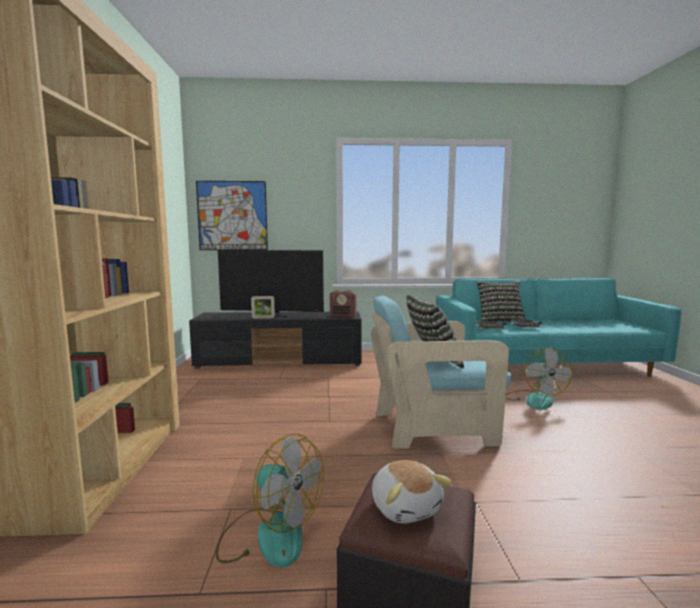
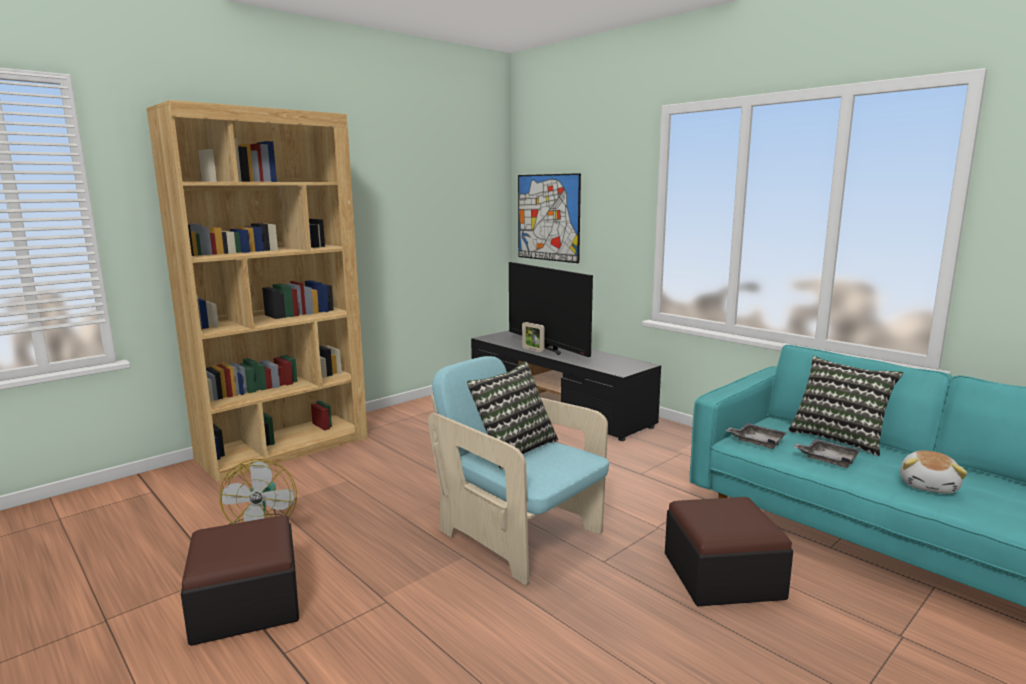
camera: 50 degrees right, 5 degrees up
(343, 316) = (614, 369): radio -> none
(406, 507) = (234, 539): plush toy -> plush toy (929, 486)
(534, 399) = (722, 575): fan -> ottoman

